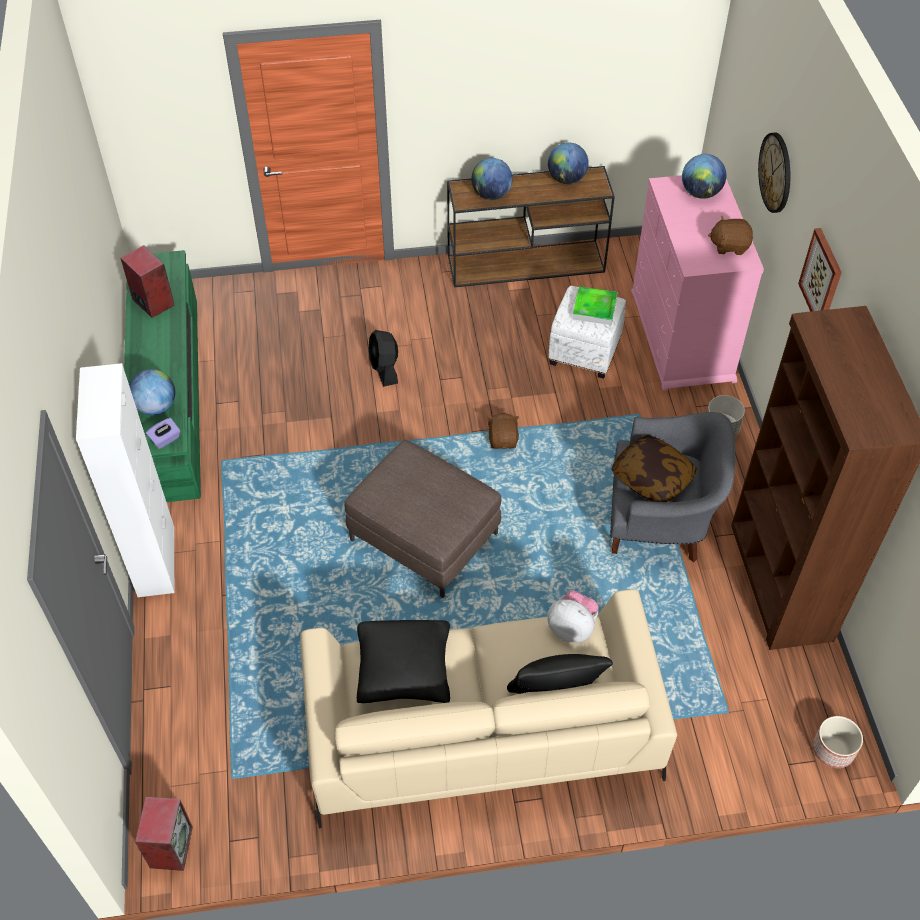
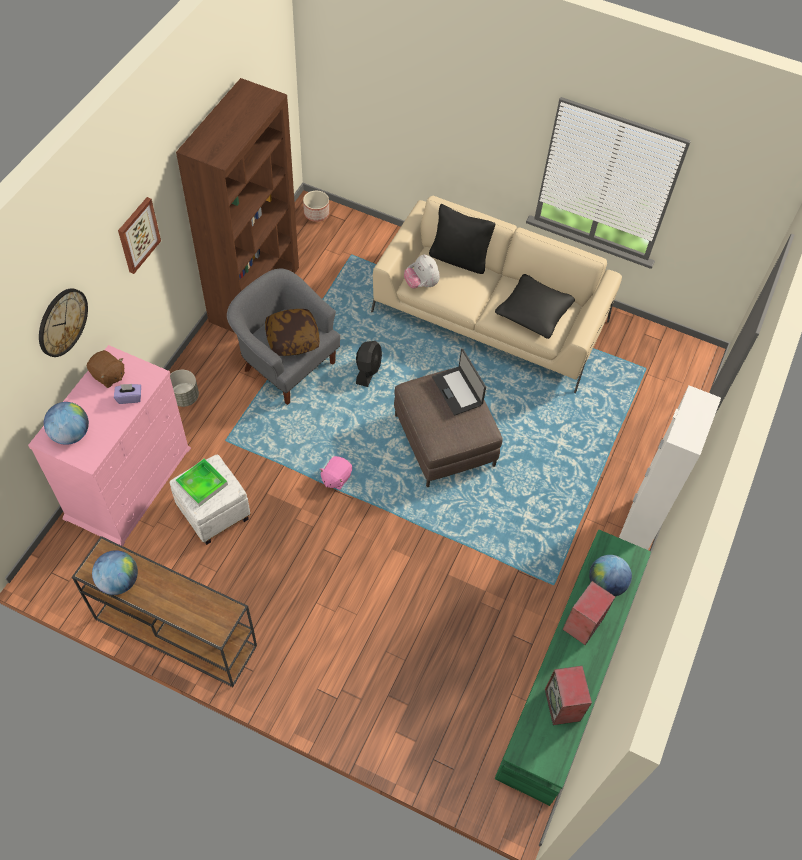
camera: 150 degrees left, 5 degrees up
(165, 439) = (611, 548): purple tissue box -> purple tissue box (129, 397)
(170, 846) = (694, 354): speaker -> speaker (583, 625)
(384, 369) = (376, 594): black fan -> black fan (368, 370)
(427, 518) = (458, 390): none -> laptop
(491, 194) = (199, 605): globe -> none
(503, 440) = (336, 478): brown plush toy -> pink plush toy

